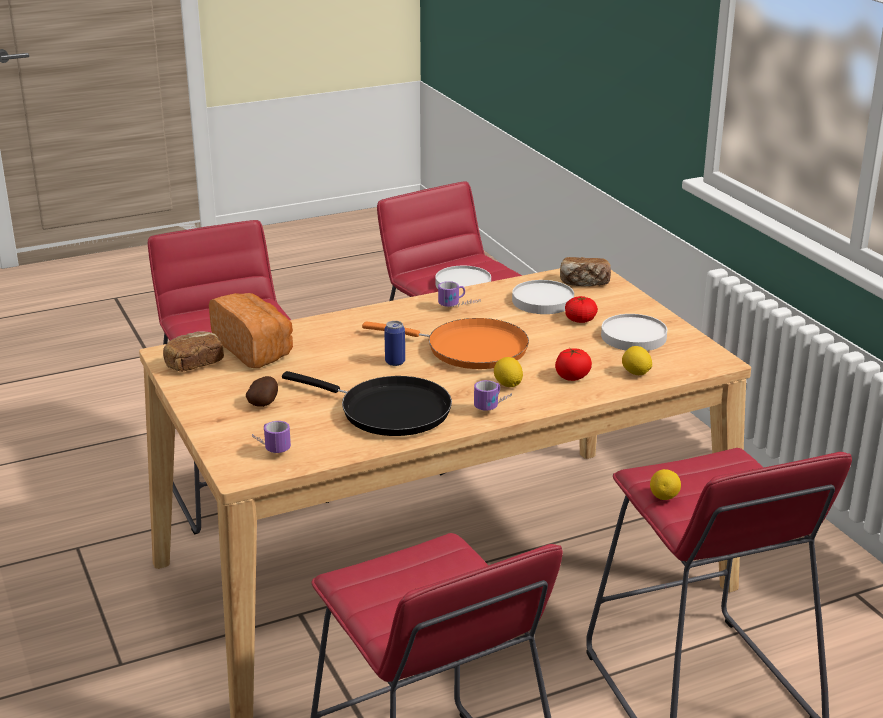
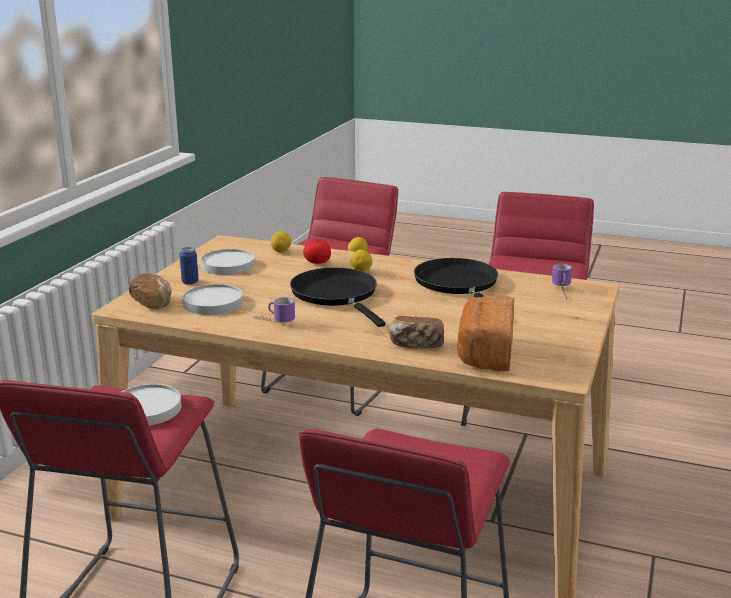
camera: 135 degrees left, 5 degrees down
(194, 364) = (550, 360): bread -> bread (416, 345)
(264, 403) = (531, 315): potato -> none
(395, 362) = (400, 306): can -> can (190, 282)
(469, 349) = (337, 295): orange frying pan -> black frying pan
(495, 406) = (392, 265): mug -> none
(580, 320) = (227, 284): tomato -> none

